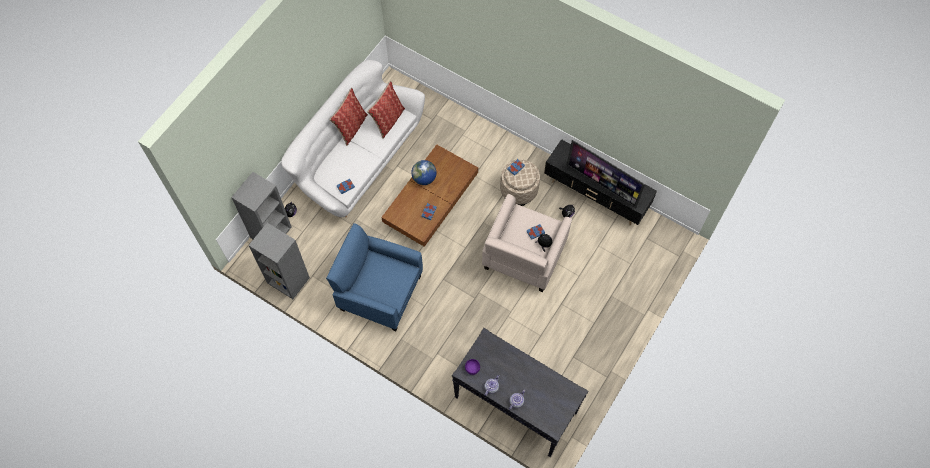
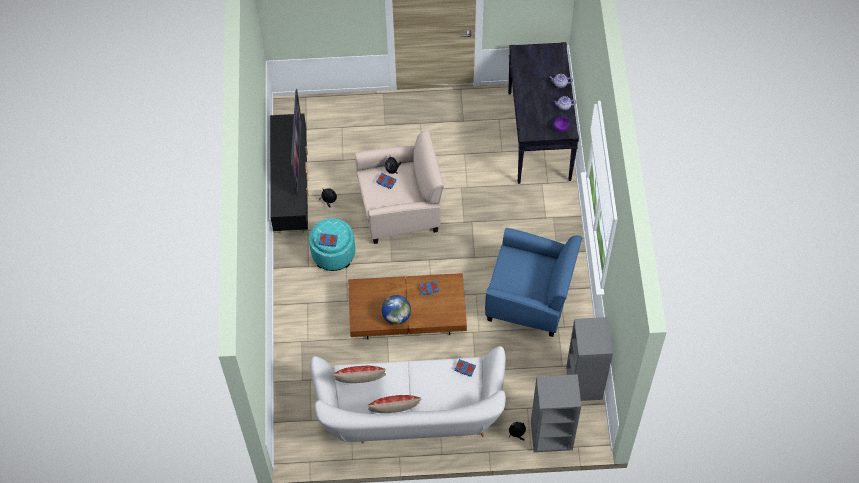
camera: 125 degrees left, 5 degrees down
(379, 292) = (530, 298): blue armchair -> blue armchair turned 60 degrees counterclockwise
(519, 190) = (333, 254): beige ottoman -> turquoise ottoman

